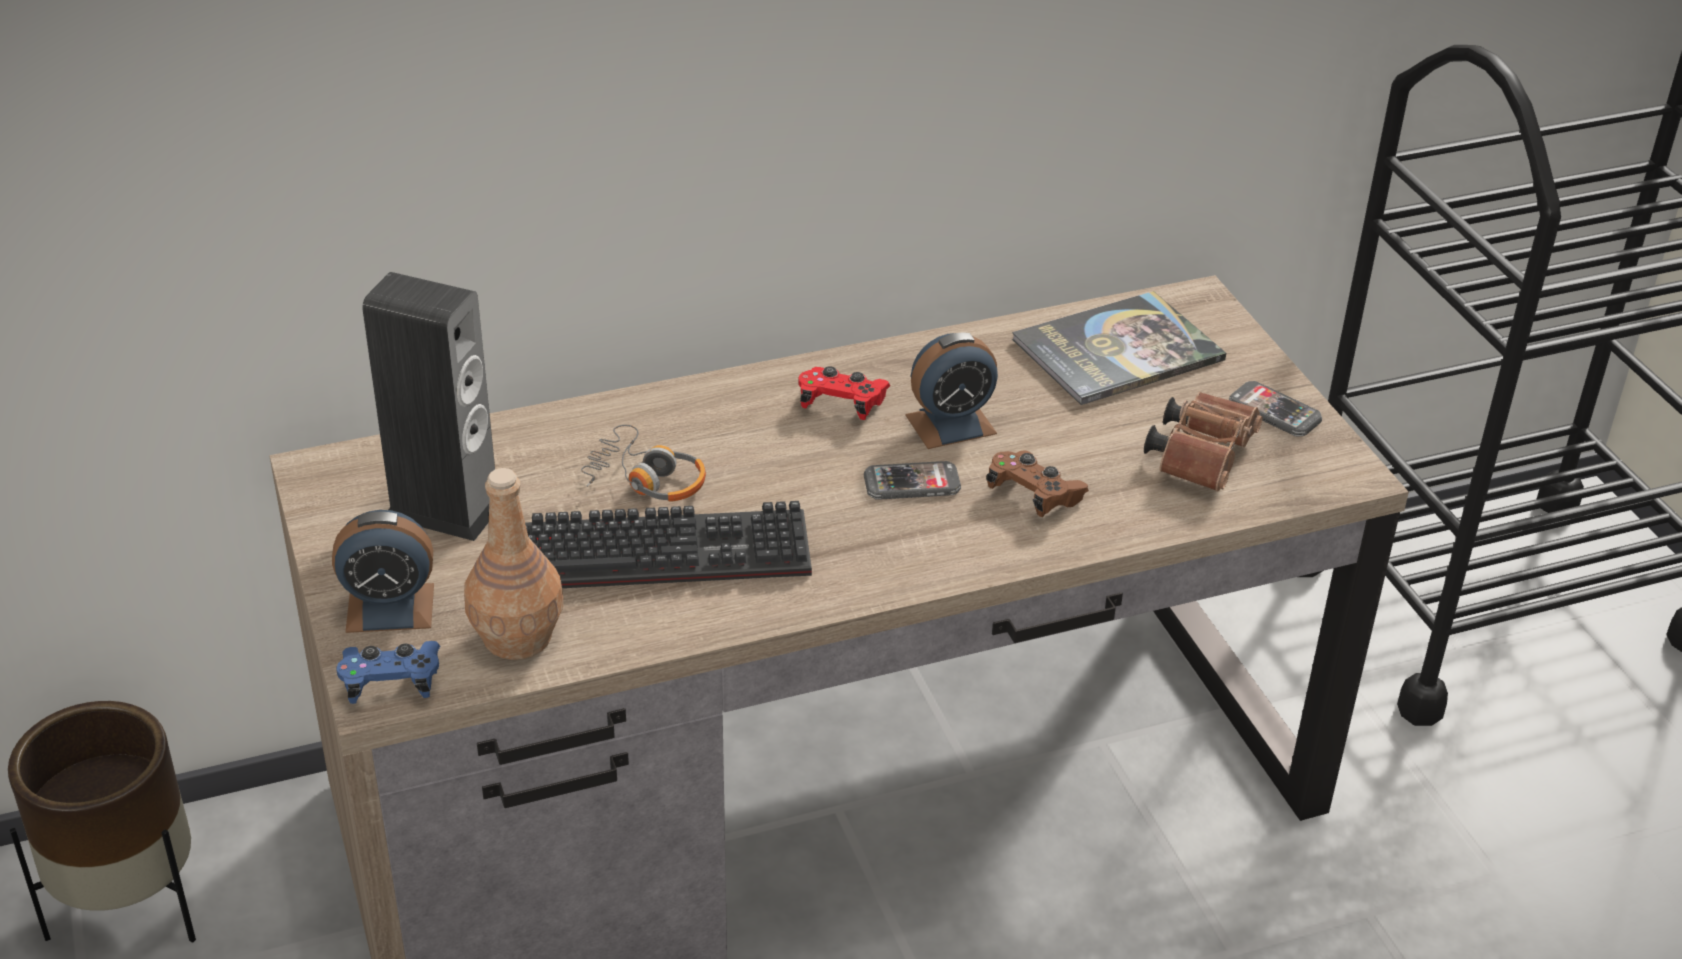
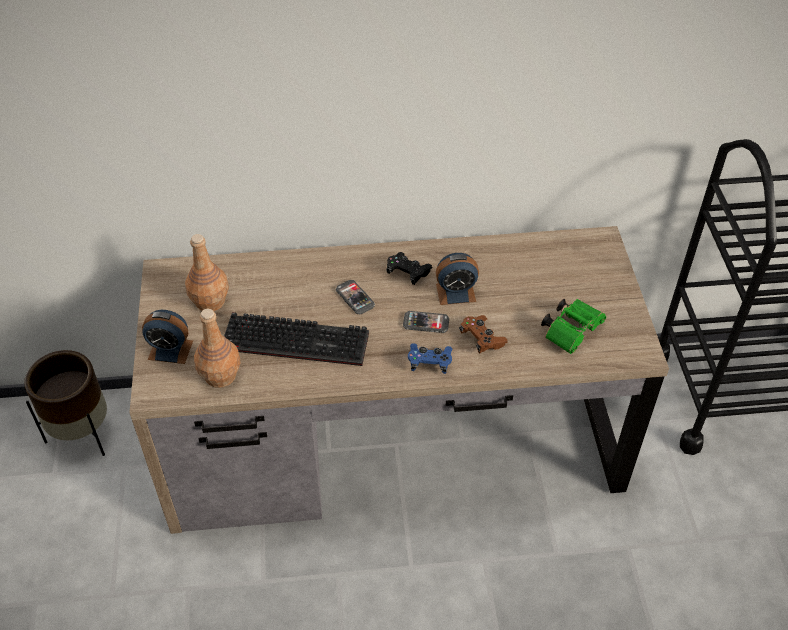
camera: 15 degrees right, 10 degrees up
(392, 683) = (159, 390): blue game controller -> blue game controller (429, 363)
(445, 508) = (210, 301): speaker -> brown bottle
(646, 479) = (304, 300): headphones -> none
(841, 404) = (408, 273): red game controller -> black game controller
(1117, 351) = (551, 263): book -> none
(1202, 456) = (572, 331): brown binoculars -> green binoculars
(1274, 412) = (617, 311): phone -> phone (355, 298)

